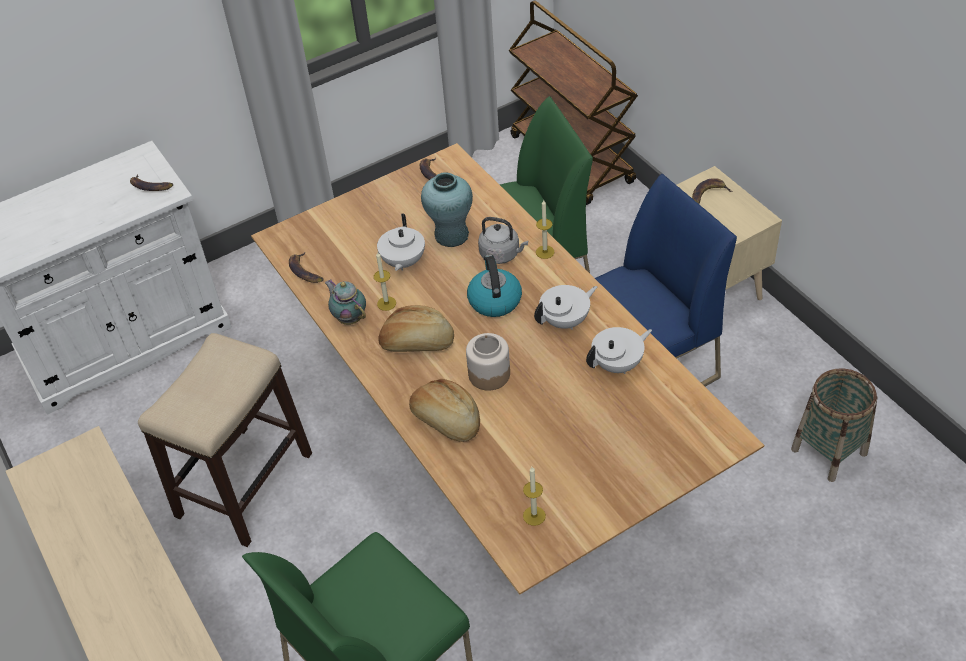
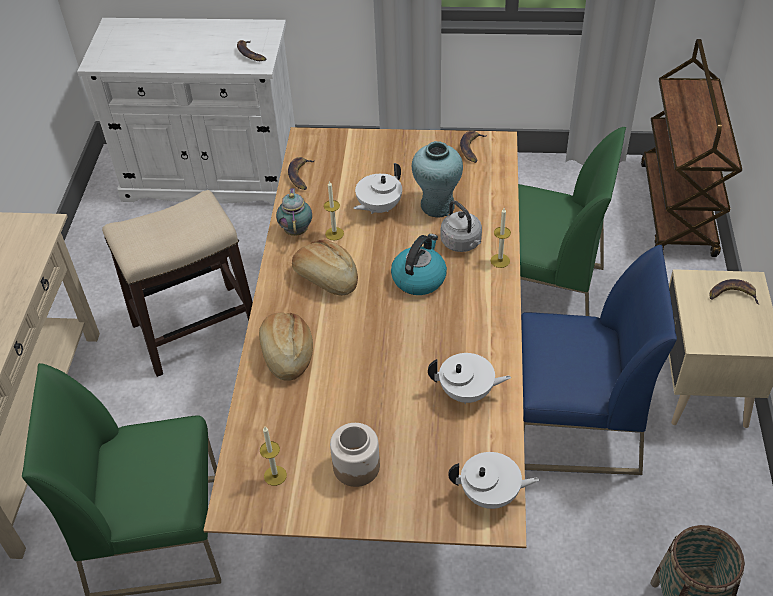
camera: 35 degrees right, 0 degrees up
(489, 374) = (355, 336): jar -> jar (356, 466)
(565, 321) = (460, 329): white teapot -> white teapot (490, 495)

